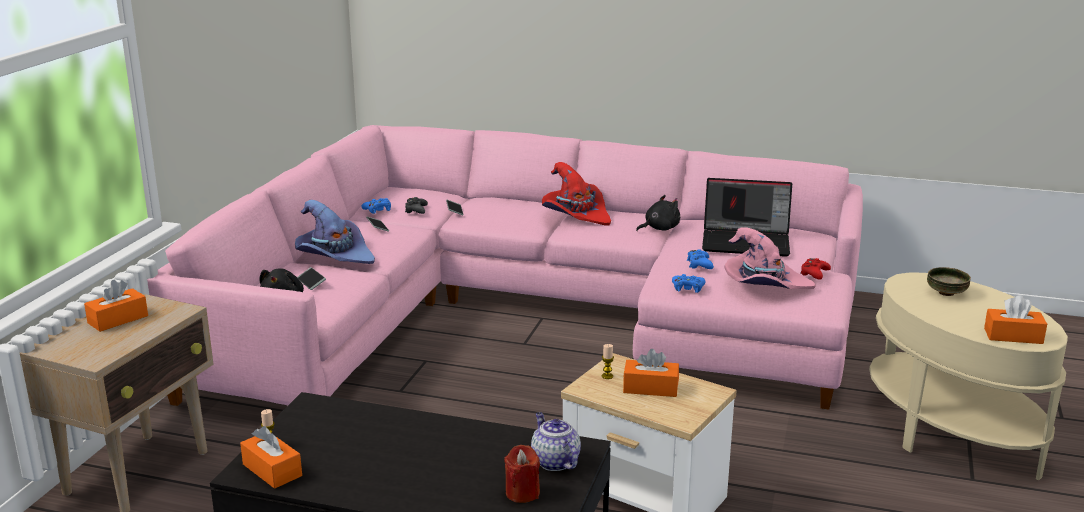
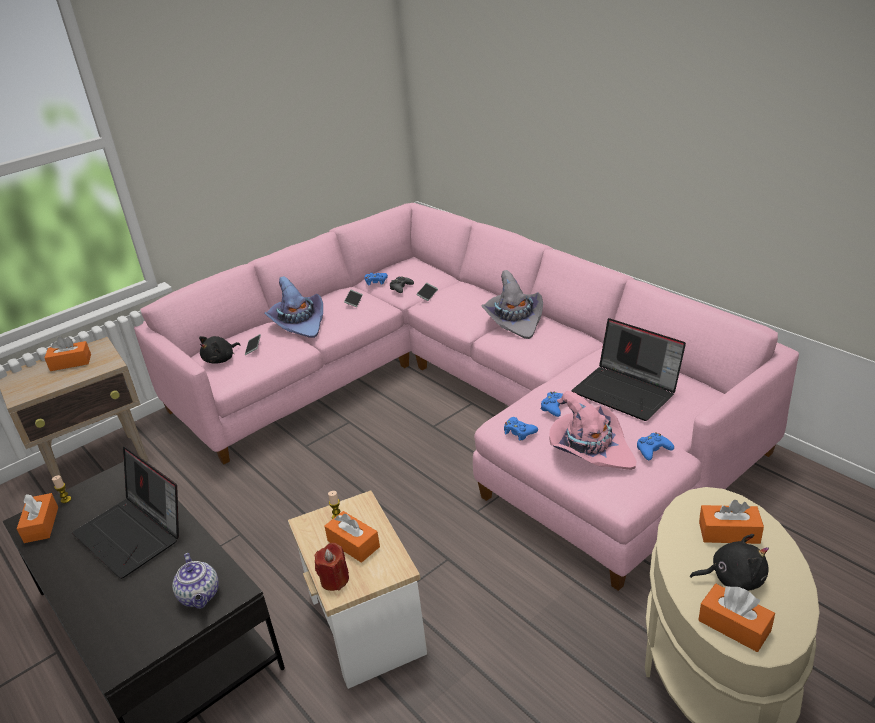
camera: 35 degrees right, 10 degrees up
(406, 444) = (134, 534): none -> laptop
(522, 493) = (145, 620): red candle -> red candle (334, 580)
(554, 461) = (200, 596): teapot -> teapot turned 150 degrees clockwise
(576, 215) = (514, 320): red hat -> grey hat
(659, 228) = (572, 352): black plush toy -> black plush toy (733, 578)
(814, 273) = (653, 450): red game controller -> blue game controller
(946, 293) = (729, 532): bowl -> orange tissue box

